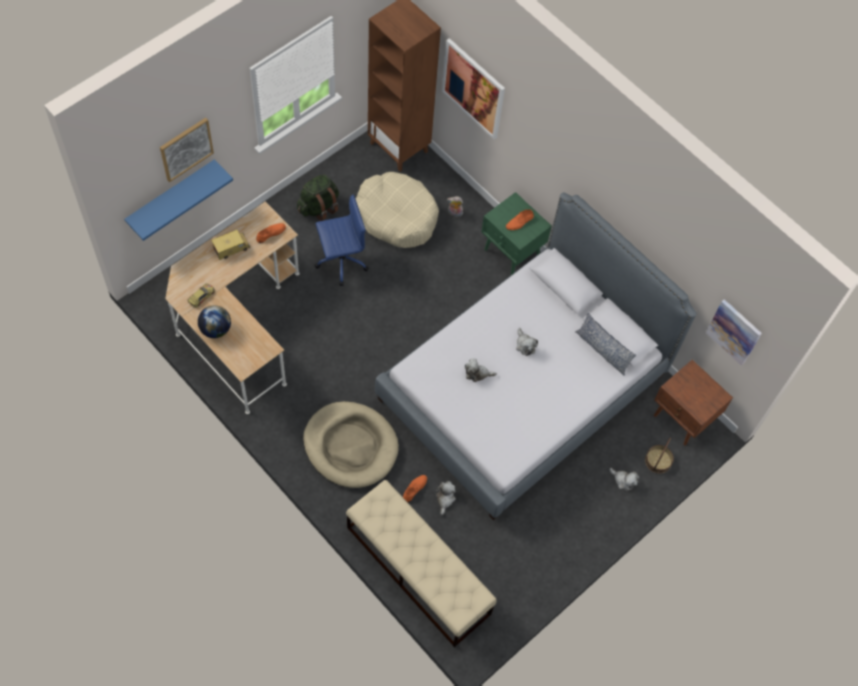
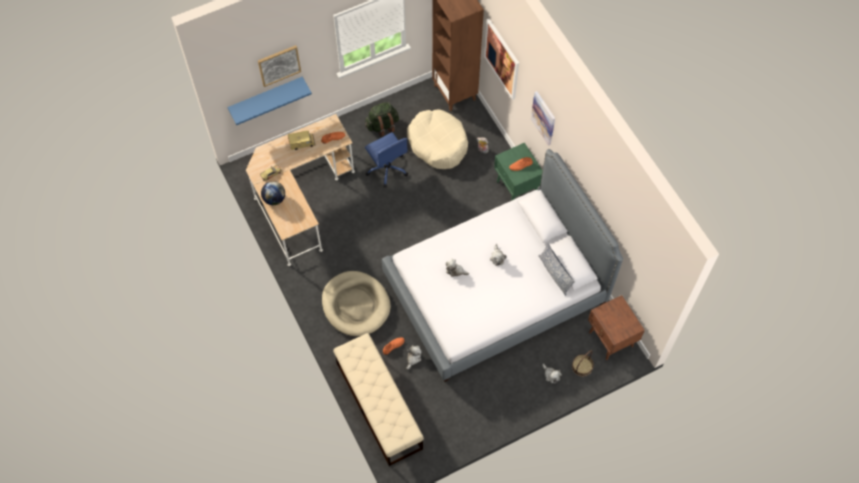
camera: 20 degrees right, 0 degrees up
(340, 261) = (387, 169): blue office chair -> blue office chair turned 60 degrees clockwise
(734, 331) = (645, 278): picture -> picture (543, 118)

